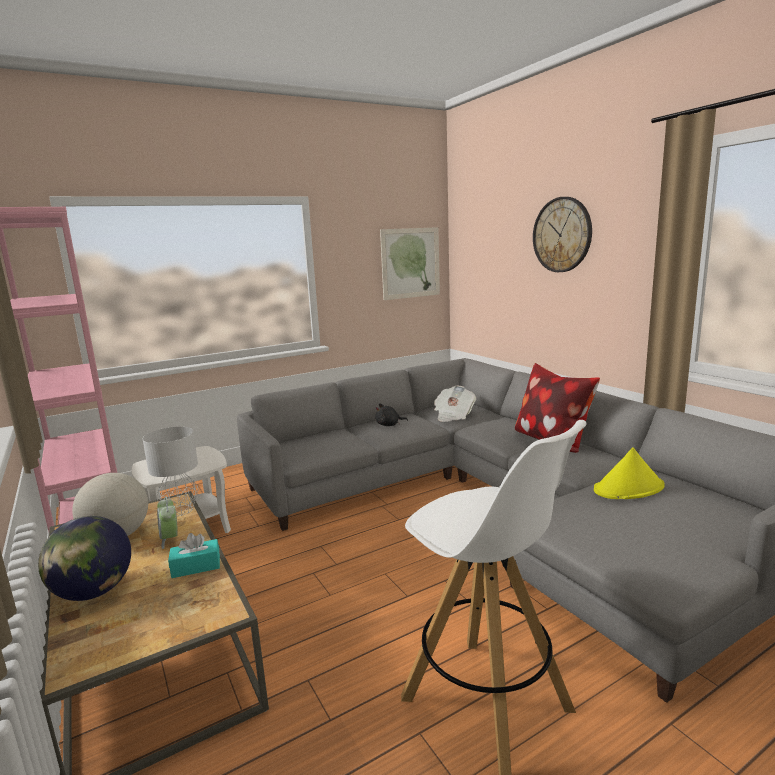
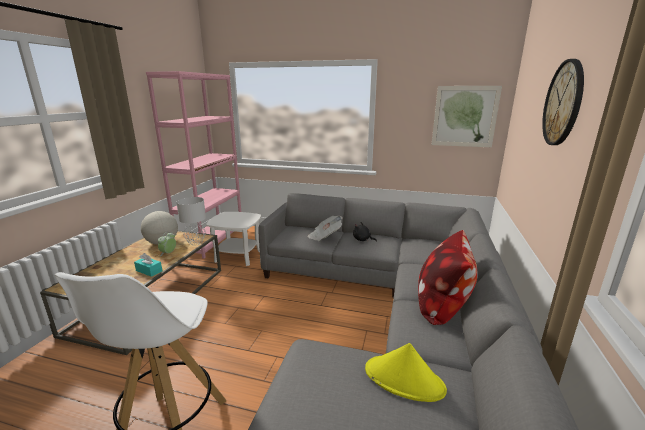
camera: 45 degrees right, 5 degrees up
(93, 592) = (115, 262): globe -> none
(453, 415) = (417, 251): newspaper -> newspaper (325, 236)

